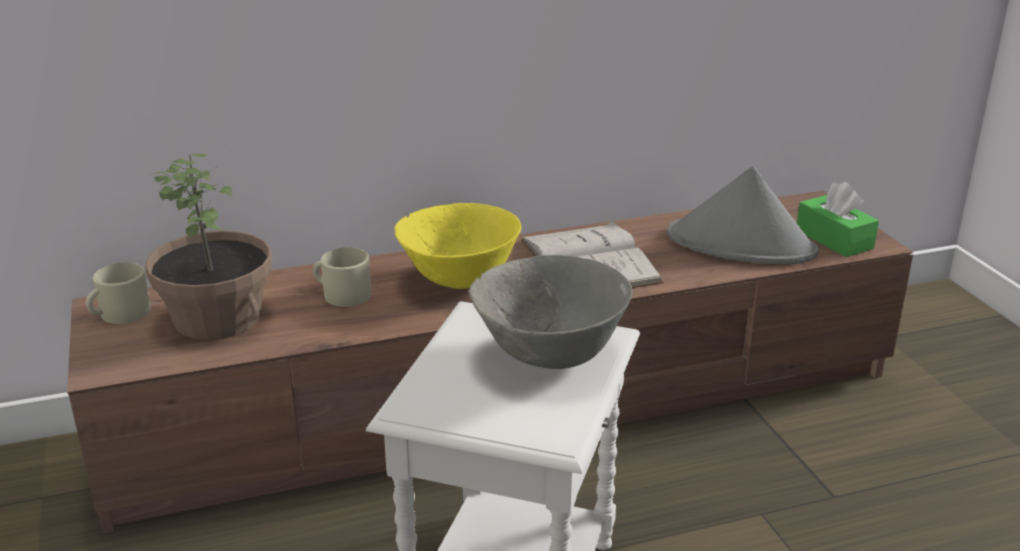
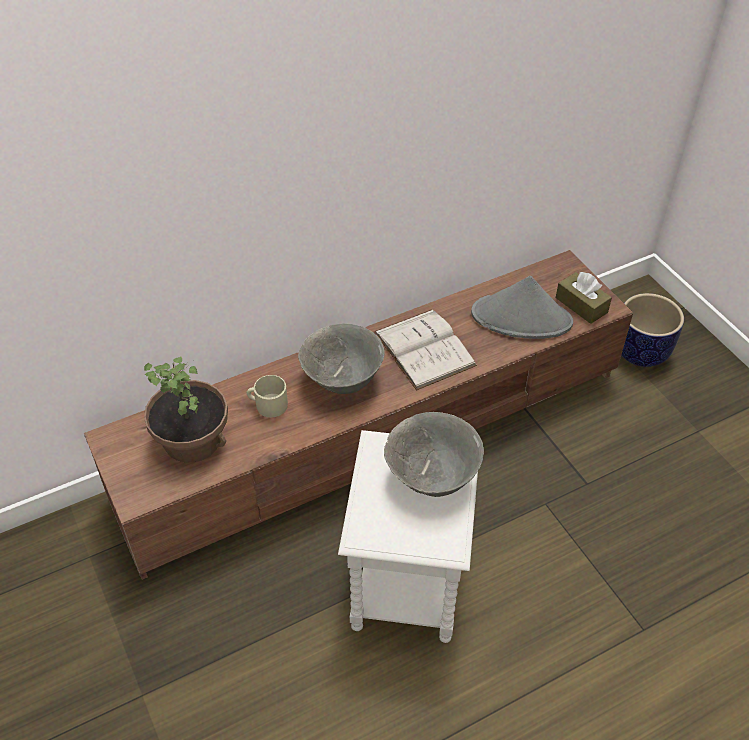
camera: 10 degrees left, 20 degrees up
(119, 314) = (124, 444): beige mug -> none
(460, 281) = (343, 381): yellow bowl -> grey bowl
(834, 239) = (581, 305): green tissue box -> brown tissue box
(932, 354) = (640, 351): none -> planter

